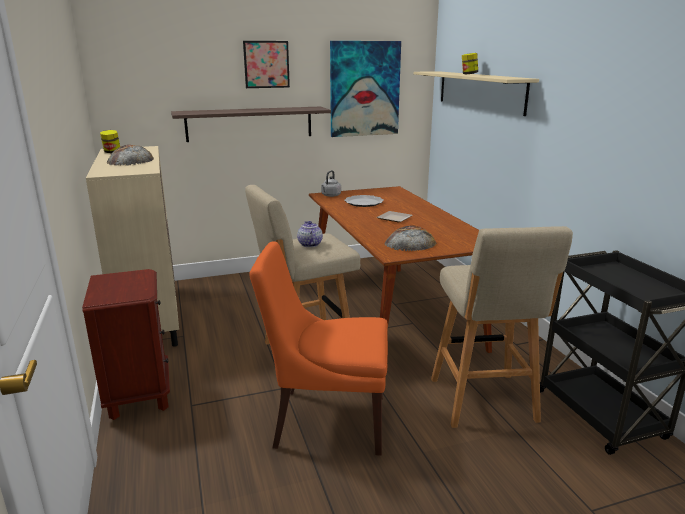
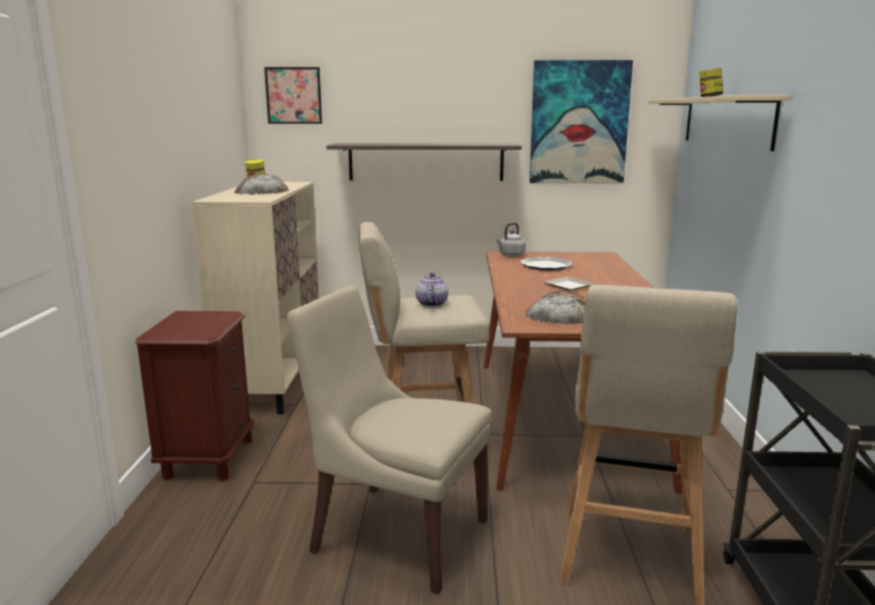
camera: 20 degrees right, 5 degrees down
(266, 64) = (450, 90): picture -> picture (293, 95)
(326, 420) = (395, 533): orange chair -> beige chair

